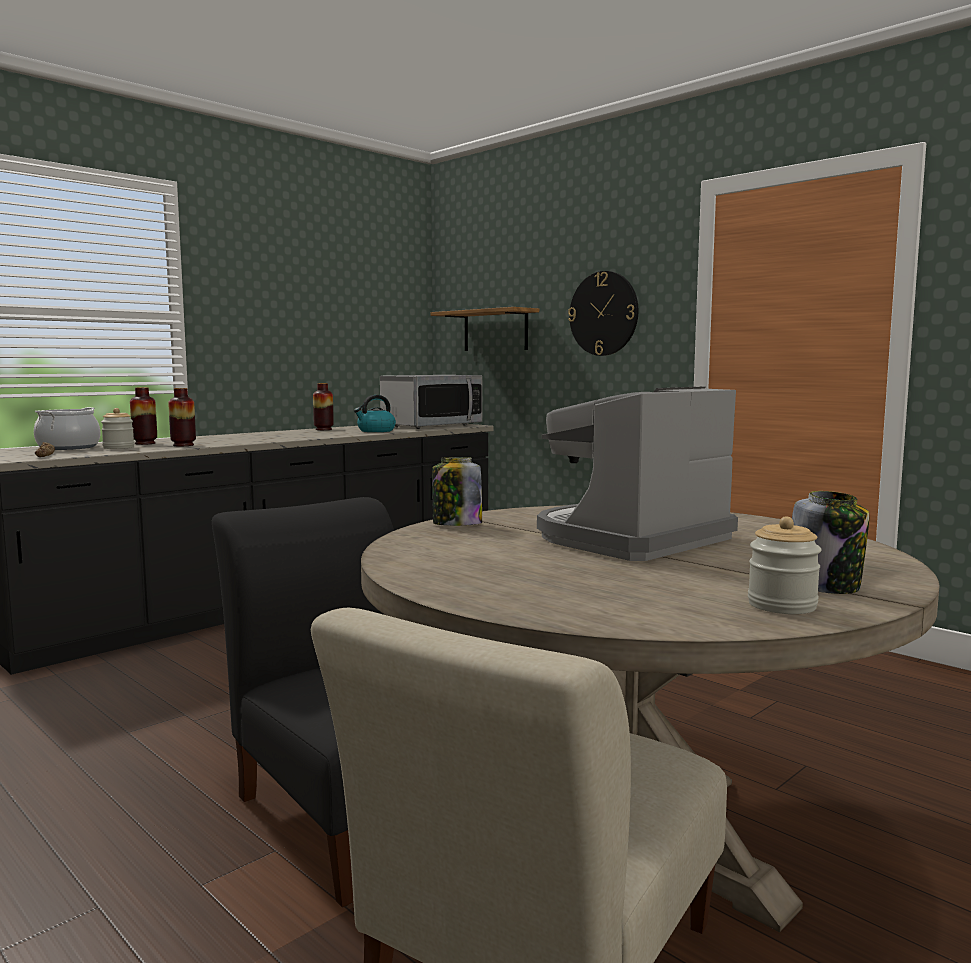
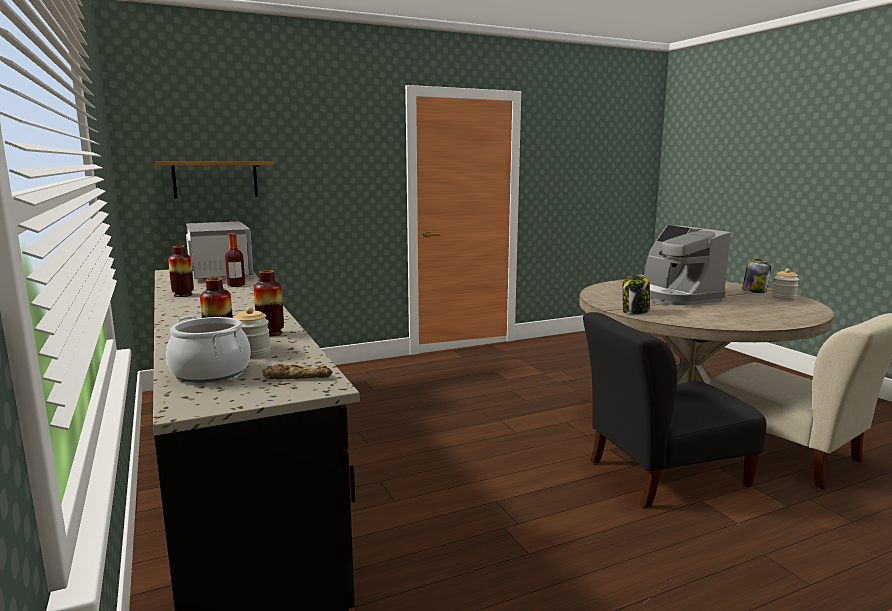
camera: 70 degrees left, 5 degrees up
(376, 431) = (236, 285): kettle -> bottle
(603, 313) = (334, 168): wall clock -> none

